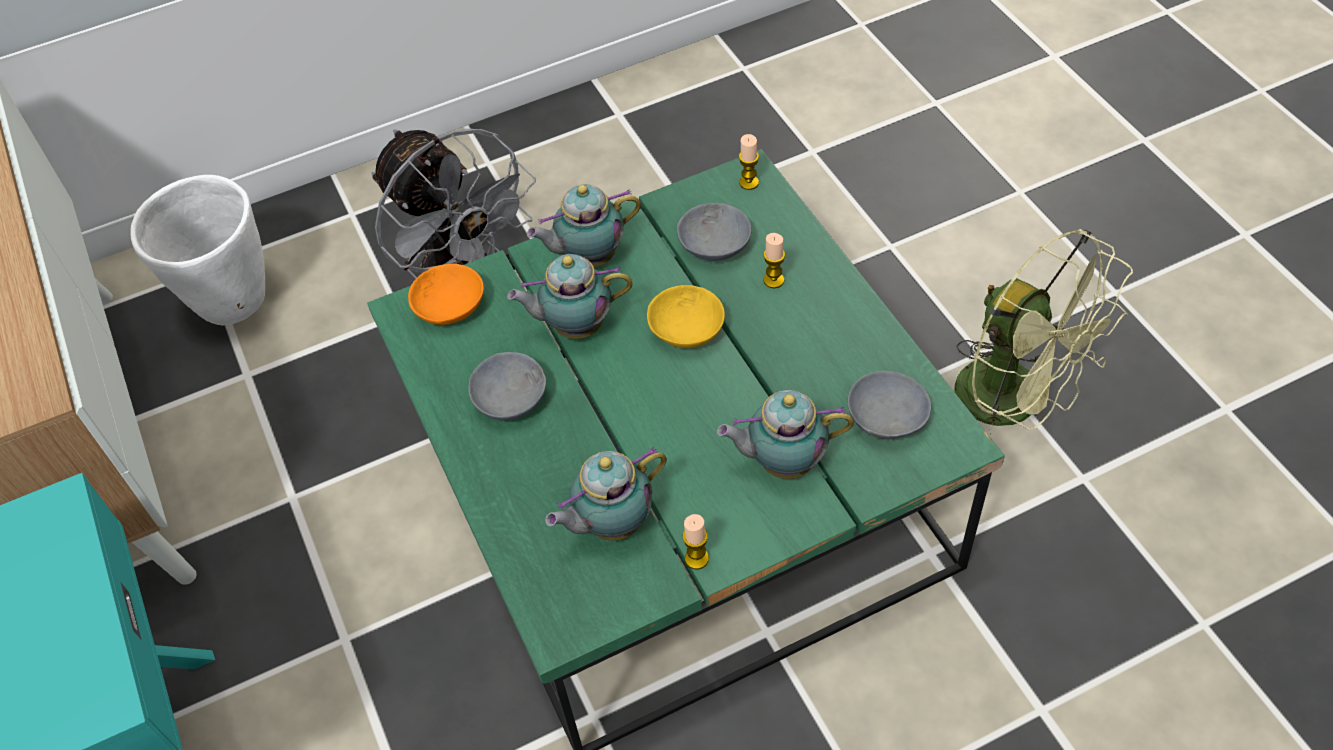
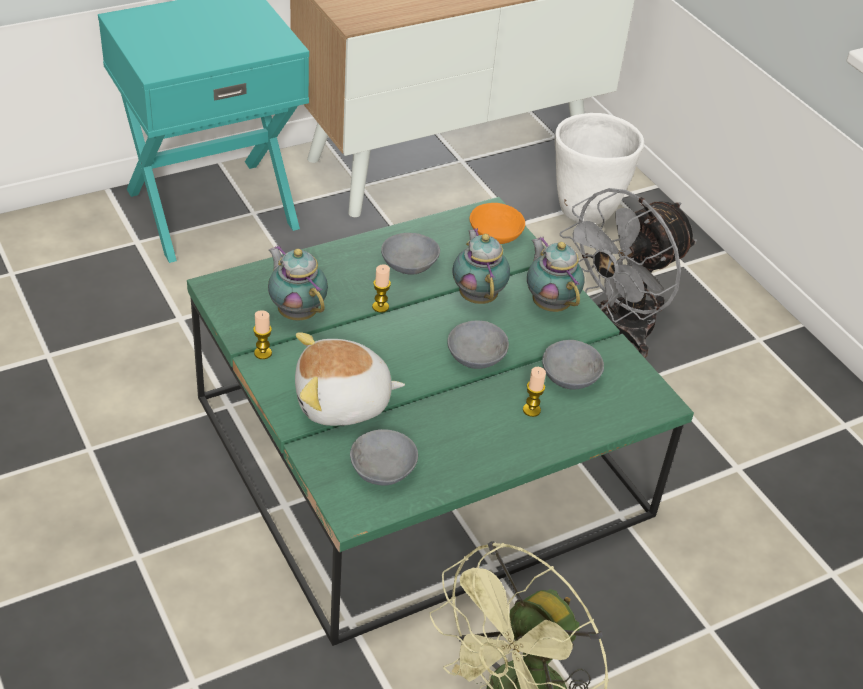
camera: 80 degrees right, 10 degrees down
(684, 331) = (474, 354): yellow bowl -> grey bowl
(749, 183) = (647, 401): candle -> candle (380, 307)
(782, 462) = (343, 403): teapot -> plush toy

